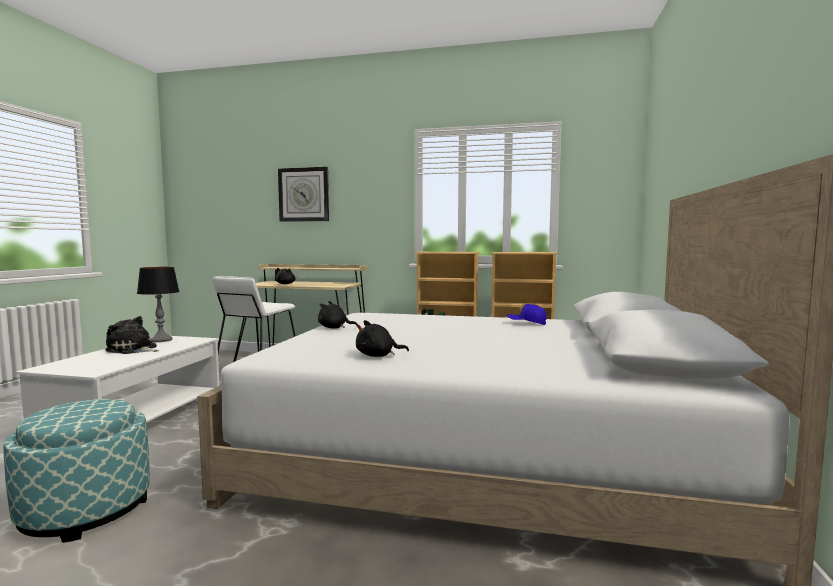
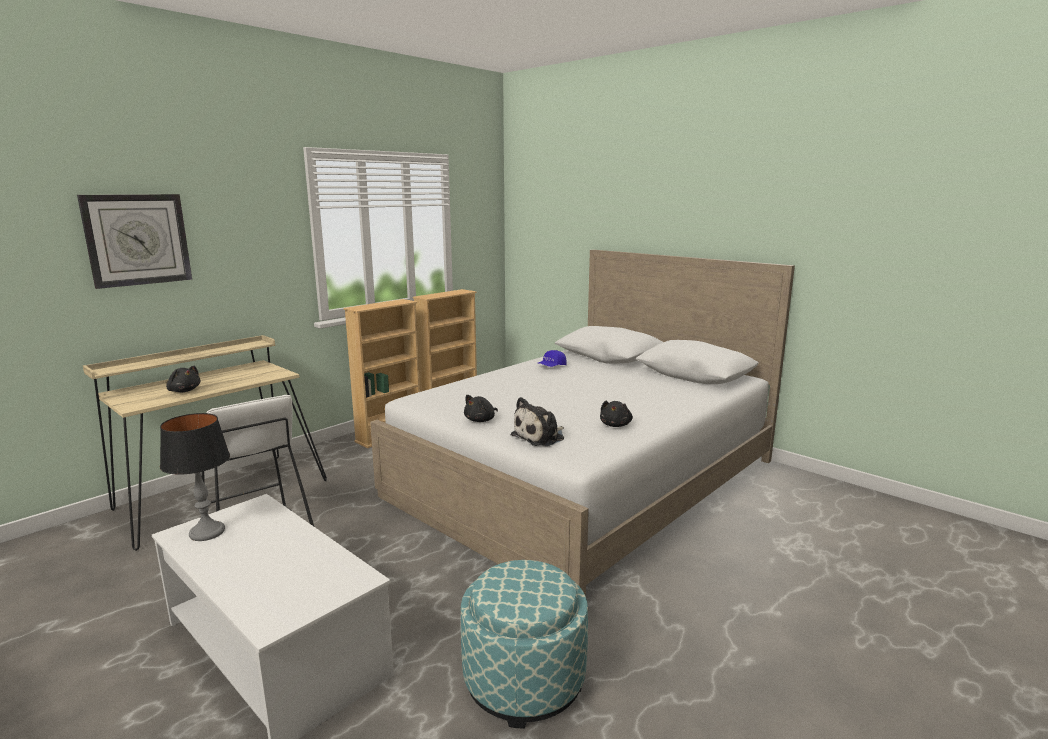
camera: 60 degrees left, 10 degrees up
(133, 350) = (248, 554): plush toy -> plush toy (540, 437)

